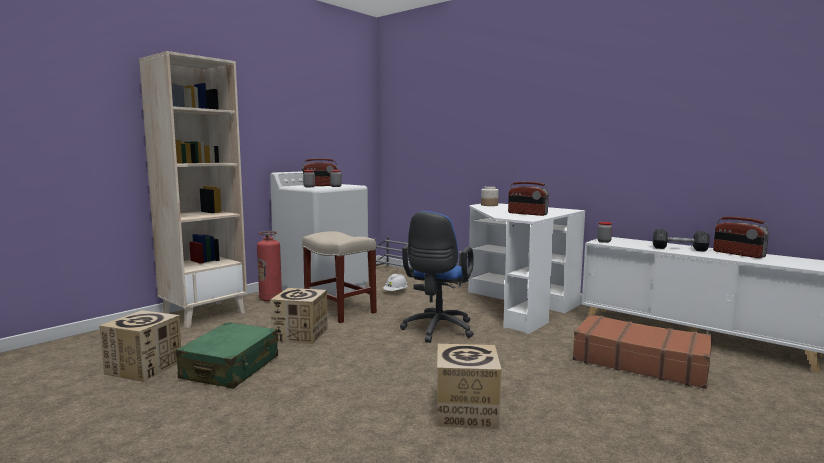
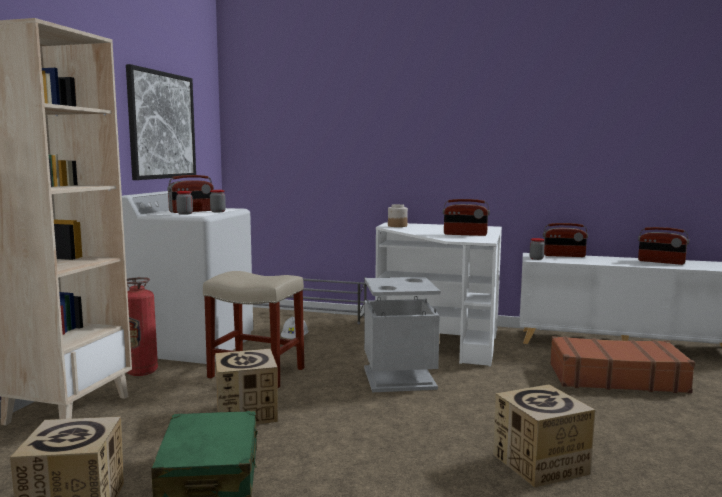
camera: 25 degrees left, 0 degrees up
(315, 122) = (162, 125): none -> picture
(437, 330) = (398, 378): blue office chair -> grey trash can
(639, 241) = (564, 256): none -> radio
(679, 249) = (609, 261): grey dumbbell -> none

